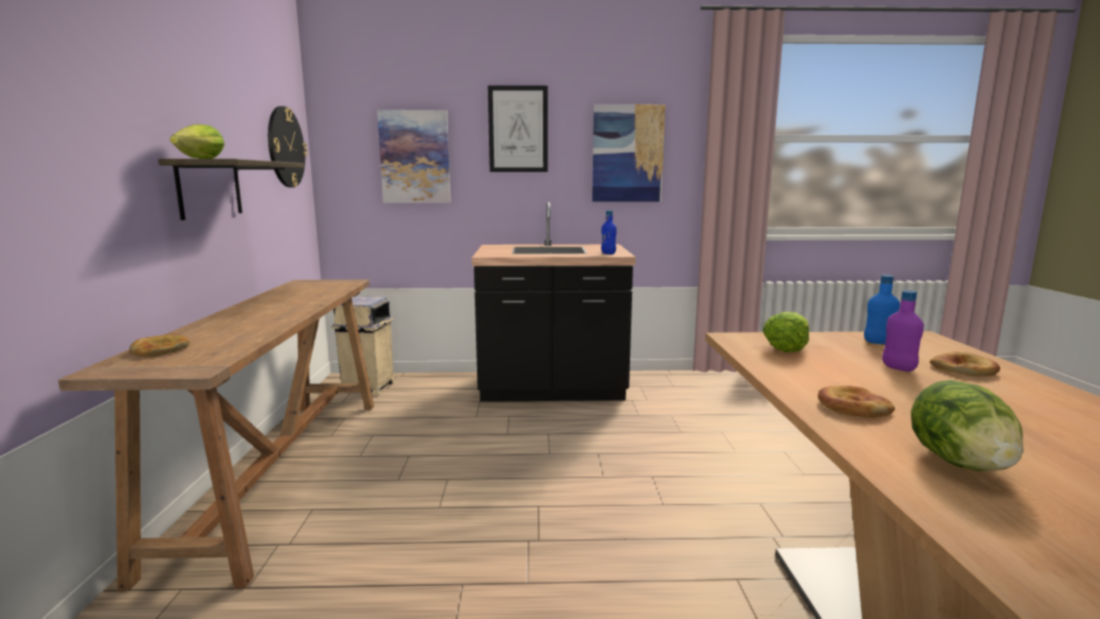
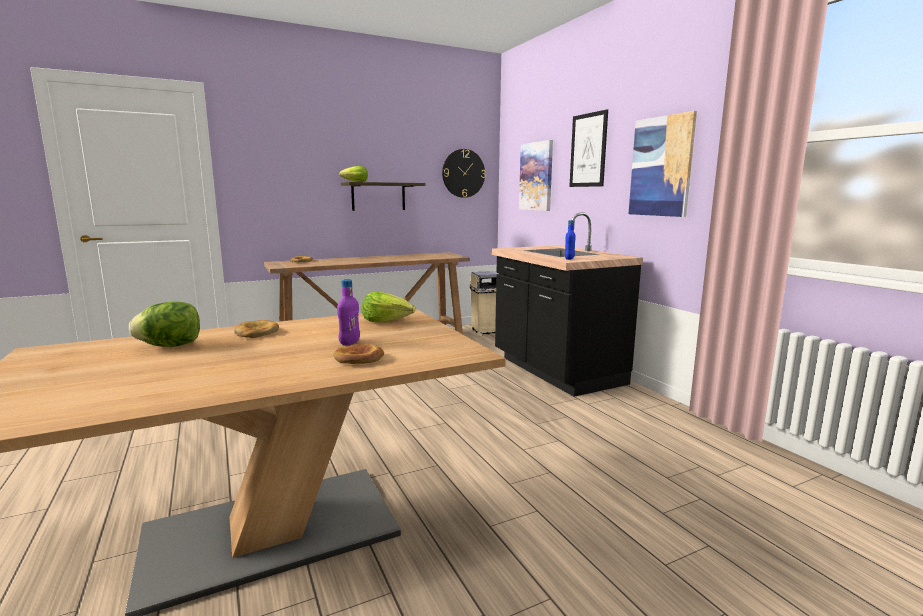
camera: 65 degrees right, 0 degrees up
(878, 342) = (429, 340): blue bottle -> none

